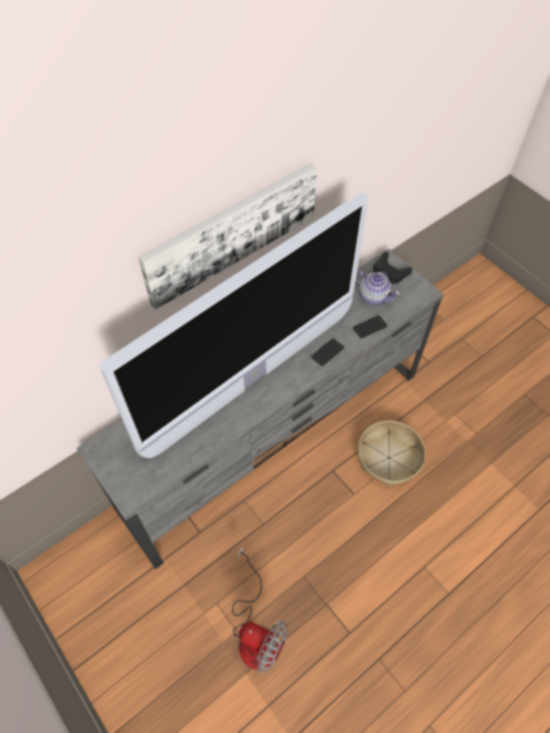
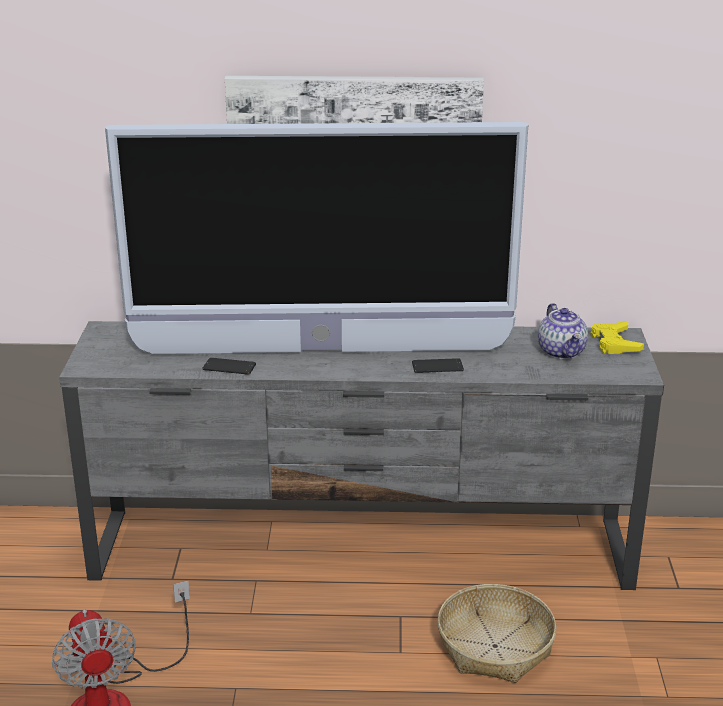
camera: 40 degrees right, 30 degrees down
(370, 327) = (520, 370): phone -> phone (229, 367)
(390, 271) = (614, 343): black game controller -> yellow game controller

